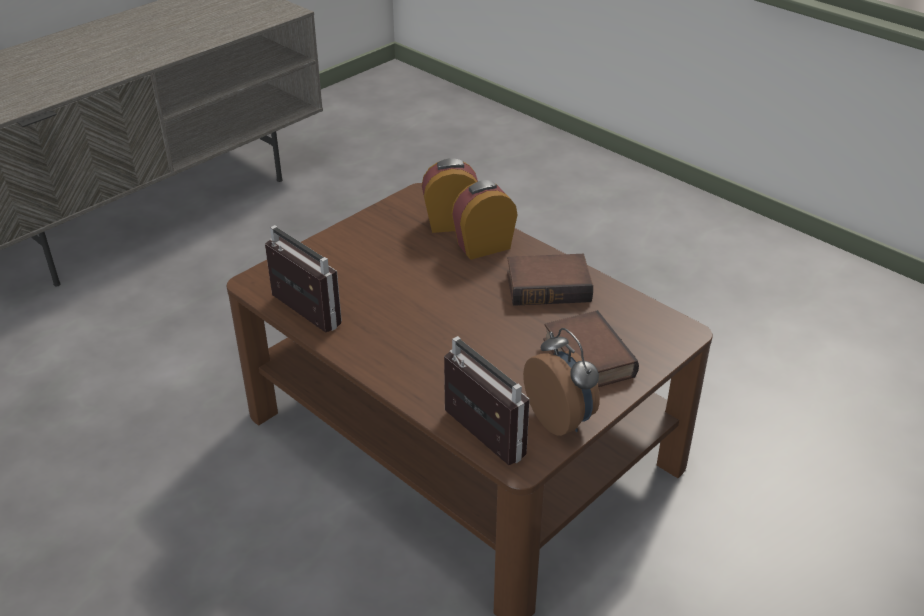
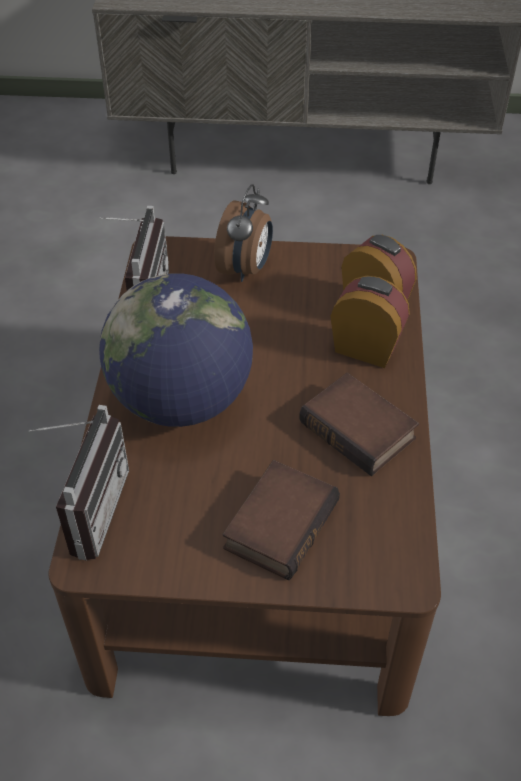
camera: 50 degrees right, 10 degrees up
(427, 346) = (181, 401): none -> globe
(561, 419) = (170, 557): alarm clock -> alarm clock (246, 269)

